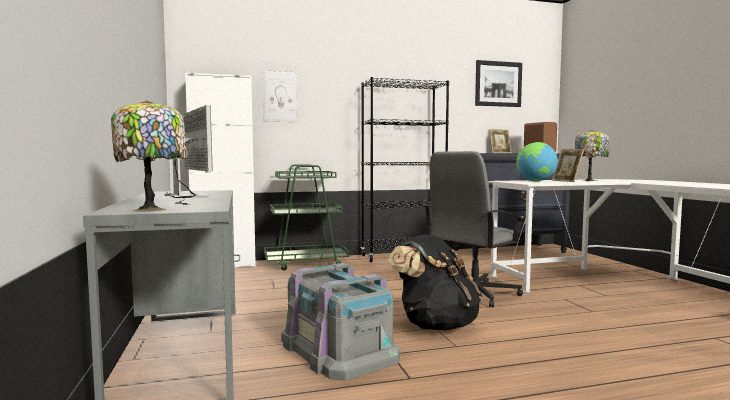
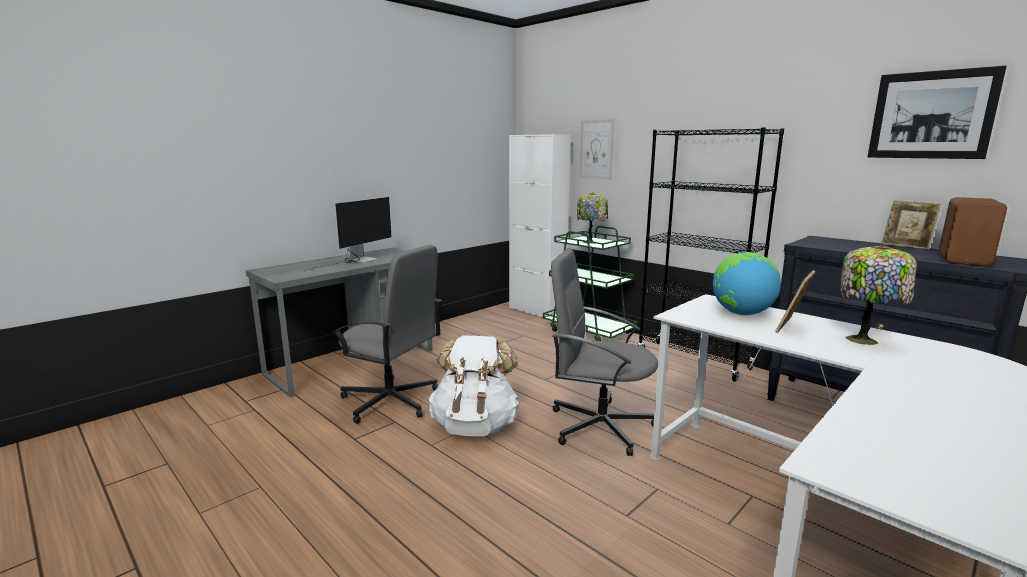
camera: 60 degrees right, 10 degrees up
(152, 209) = (274, 272): table lamp -> table lamp (590, 242)
(338, 348) = (391, 401): grey storage box -> grey office chair
(435, 325) = (475, 425): black backpack -> white backpack

